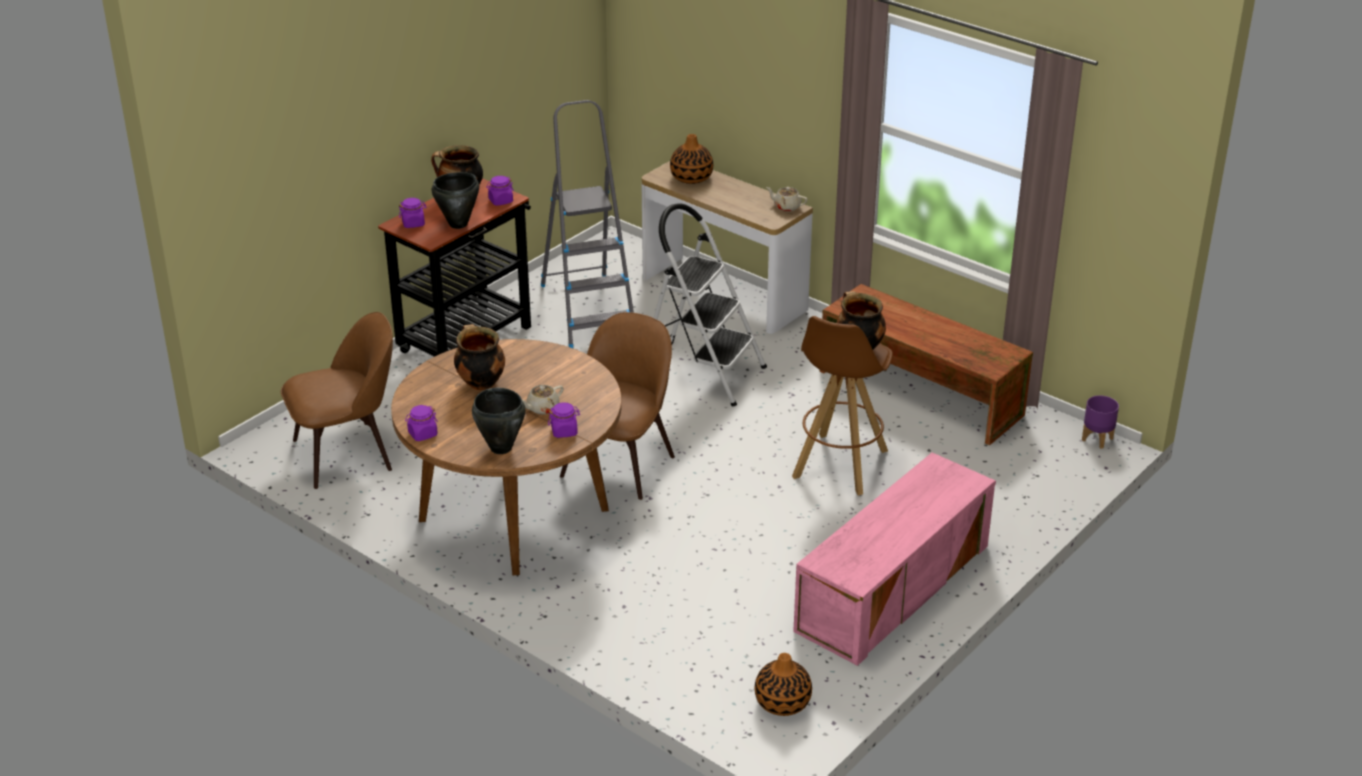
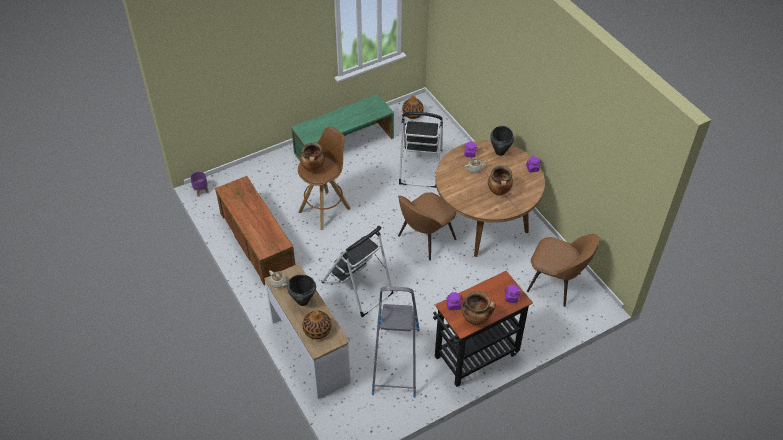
camera: 160 degrees left, 15 degrees up
(347, 453) = (556, 283): brown chair -> brown chair turned 150 degrees counterclockwise
(458, 224) = (484, 289): black cooking pot -> black cooking pot (303, 301)
(696, 583) = (420, 168): none -> step ladder
(894, 589) = (344, 144): pink bench -> green bench

